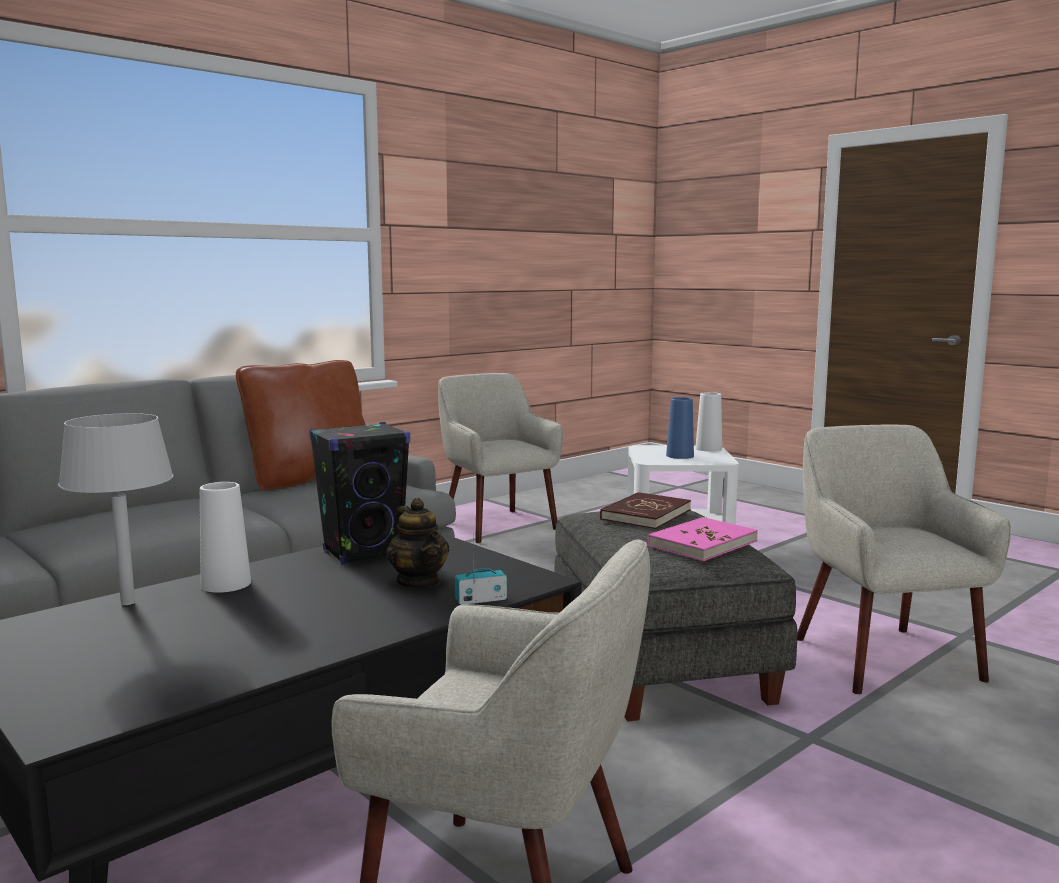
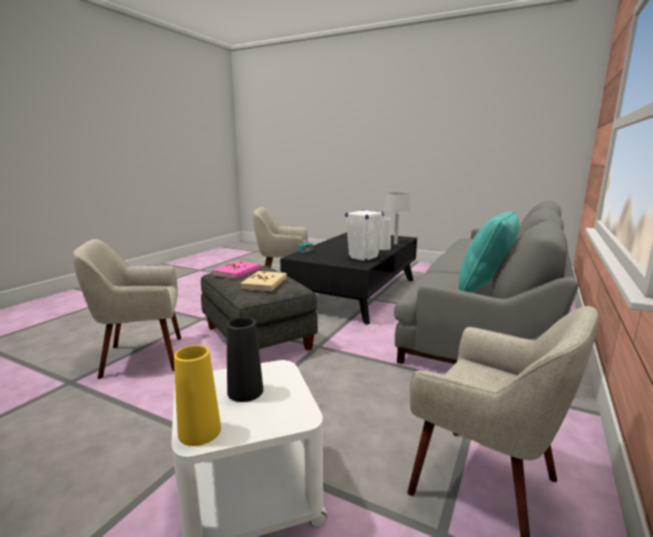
camera: 160 degrees right, 5 degrees up
(309, 479) = (485, 287): brown pillow -> turquoise pillow
(363, 553) = (363, 258): black speaker -> white speaker
(419, 582) = (330, 253): teapot -> none
(645, 515) = (264, 283): red book -> beige book
(680, 456) = (245, 391): blue vase -> black vase
(708, 448) = (199, 431): white vase -> yellow vase
(883, 657) = (142, 357): beige armchair -> beige armchair turned 105 degrees clockwise

